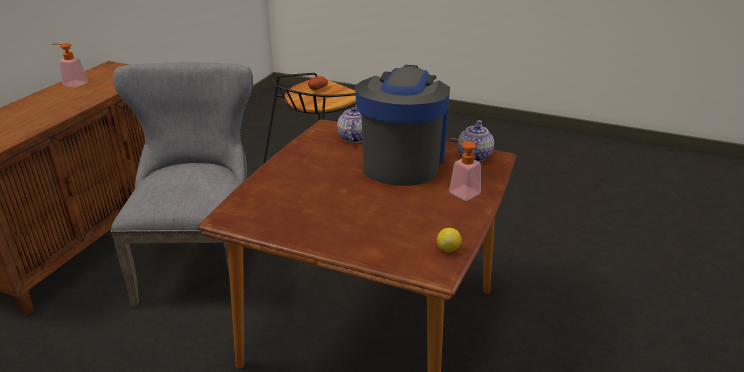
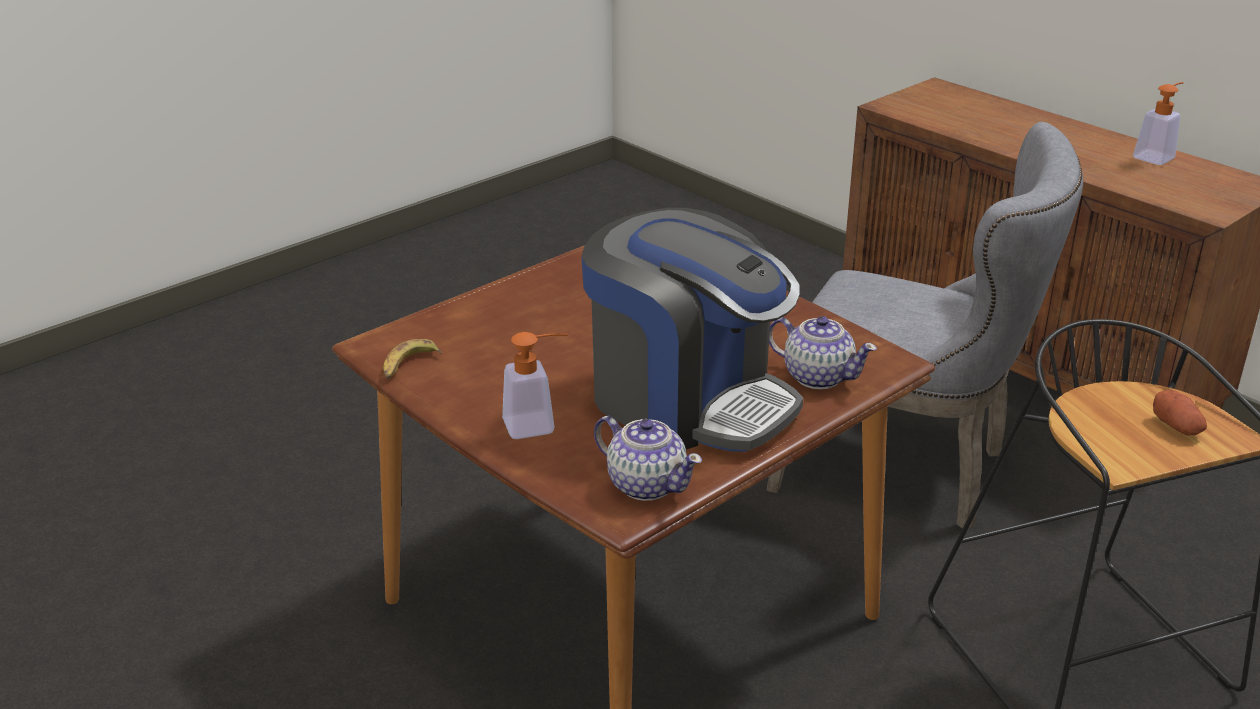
camera: 115 degrees right, 0 degrees up
(448, 249) = (408, 365): lemon -> banana

